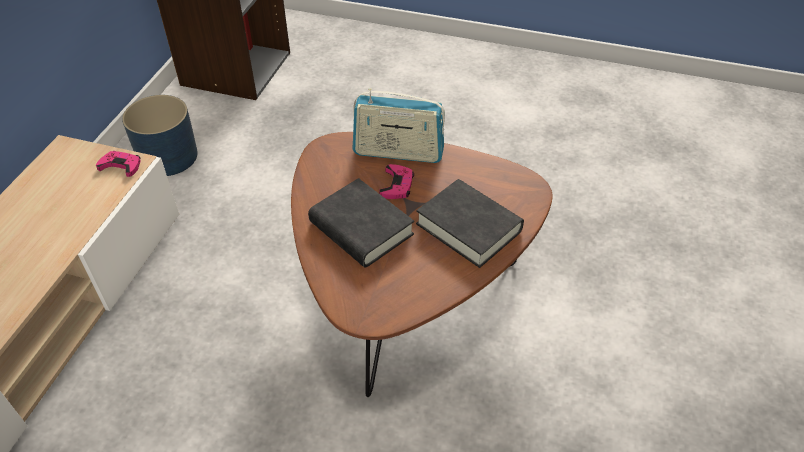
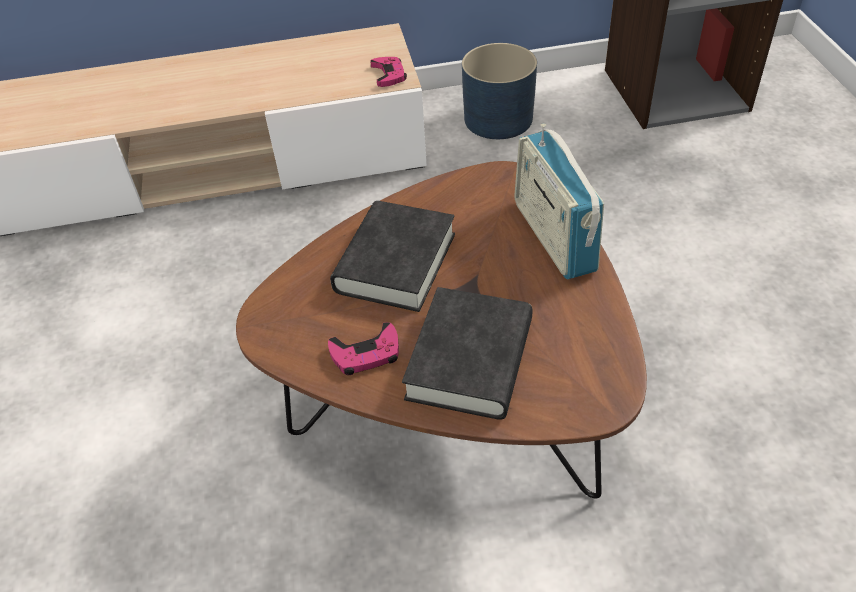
camera: 65 degrees right, 0 degrees up
(397, 185) = (493, 261): pink game controller -> pink game controller (366, 354)

